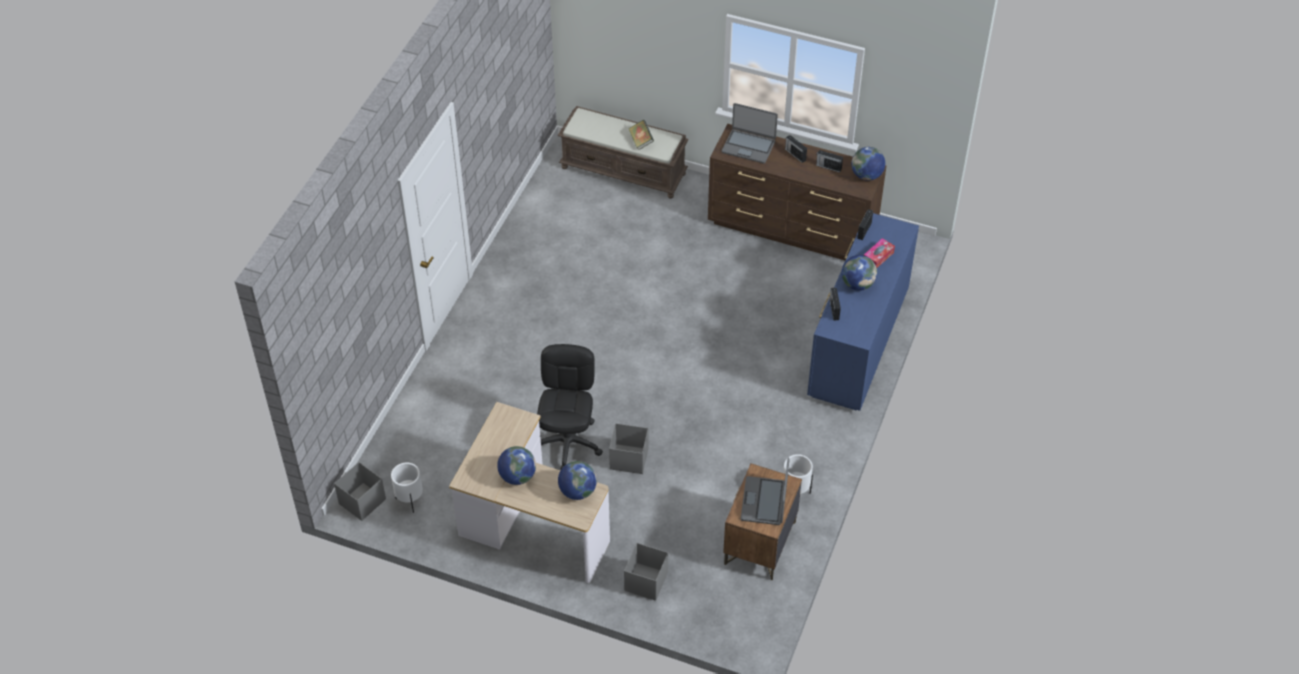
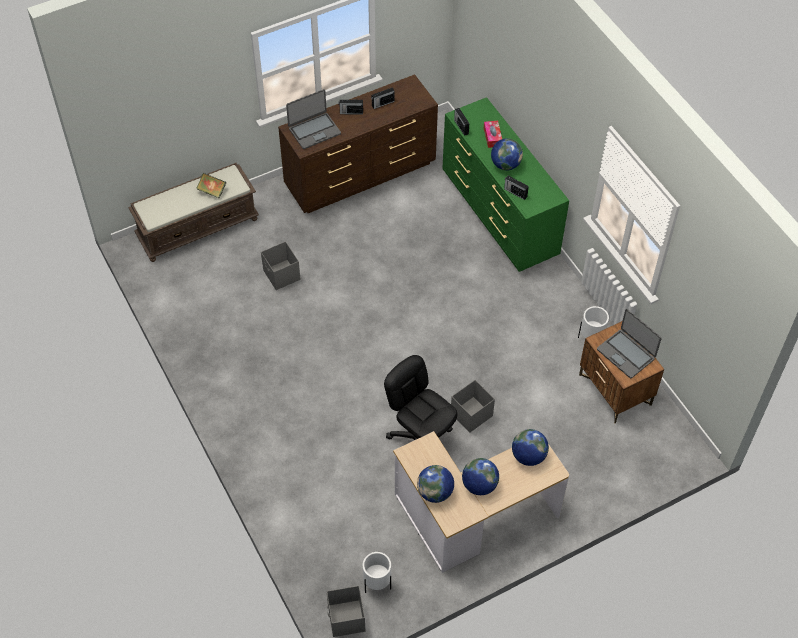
camera: 50 degrees left, 5 degrees up
(645, 582) = (589, 481): grey storage box -> grey storage box (281, 275)
(857, 345) = (499, 215): blue dresser -> green dresser
(866, 175) = (413, 90): globe -> globe (435, 492)

